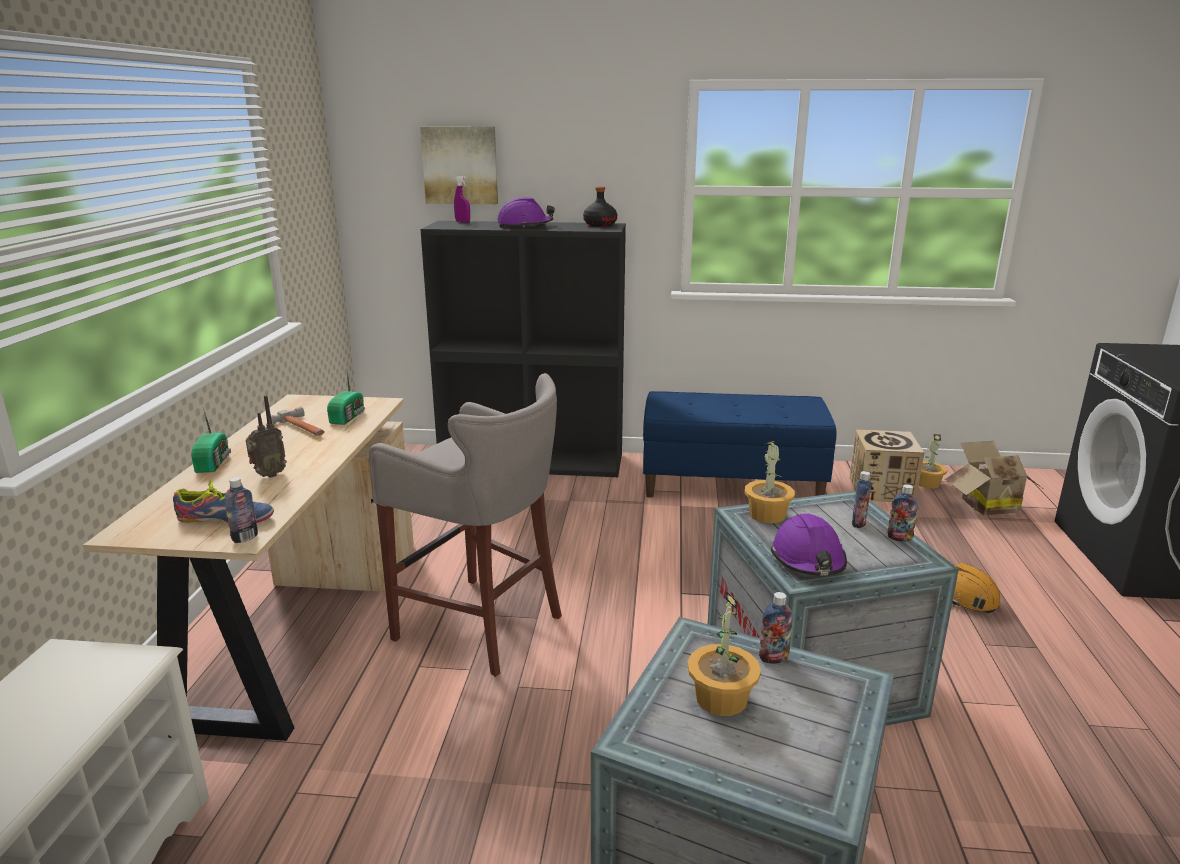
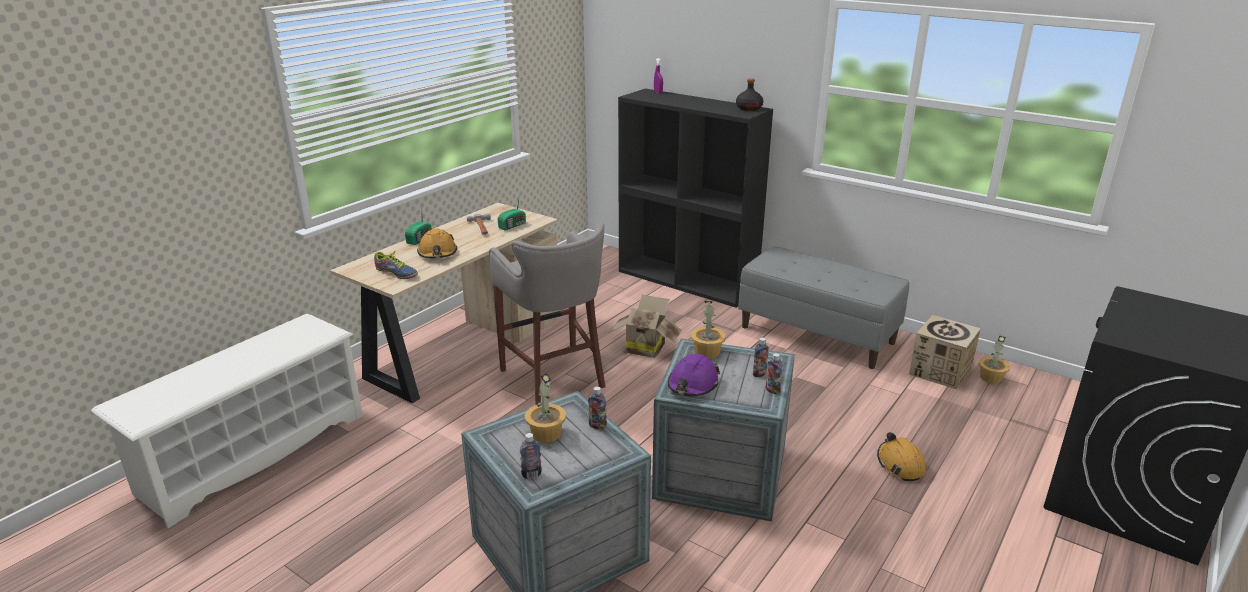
camera: 30 degrees right, 5 degrees up
(245, 538) = (395, 285): bottle -> bottle (531, 475)
(268, 475) = (437, 253): radio -> orange hard hat
(460, 165) = (663, 49): picture -> none
(525, 226) = (692, 103): purple hard hat -> none
(732, 484) = (818, 335): blue bench -> grey bench
(985, 505) = (1021, 409): cardboard box -> cardboard box (645, 347)

